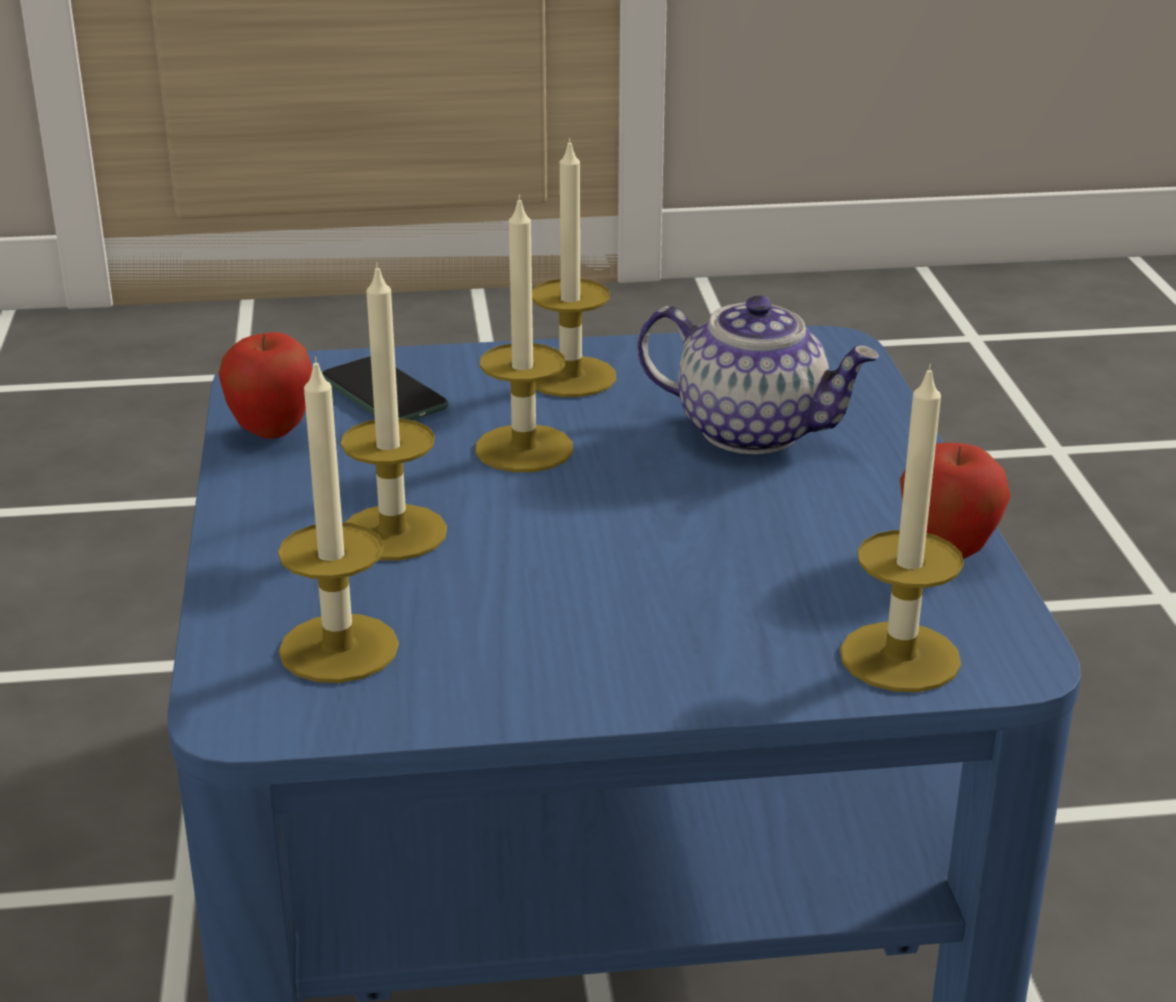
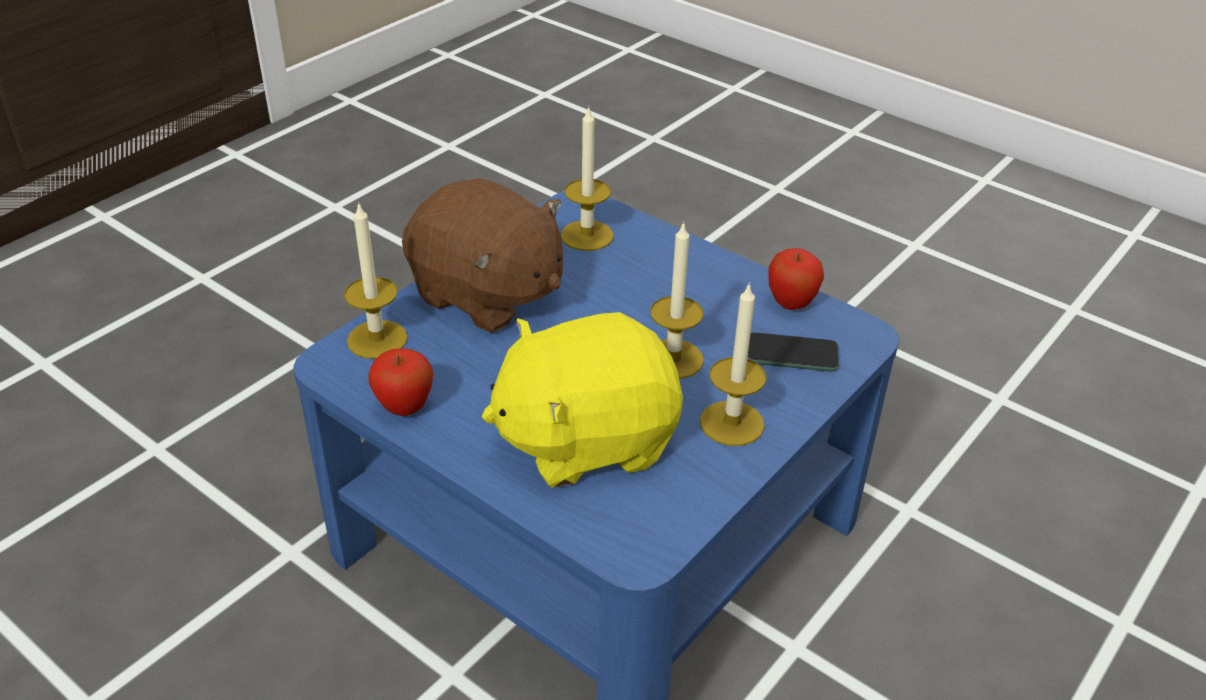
camera: 135 degrees right, 10 degrees up
(393, 533) = (649, 286): candle -> none
(644, 637) = (487, 295): none -> brown plush toy
(753, 431) = (585, 439): teapot -> yellow plush toy

